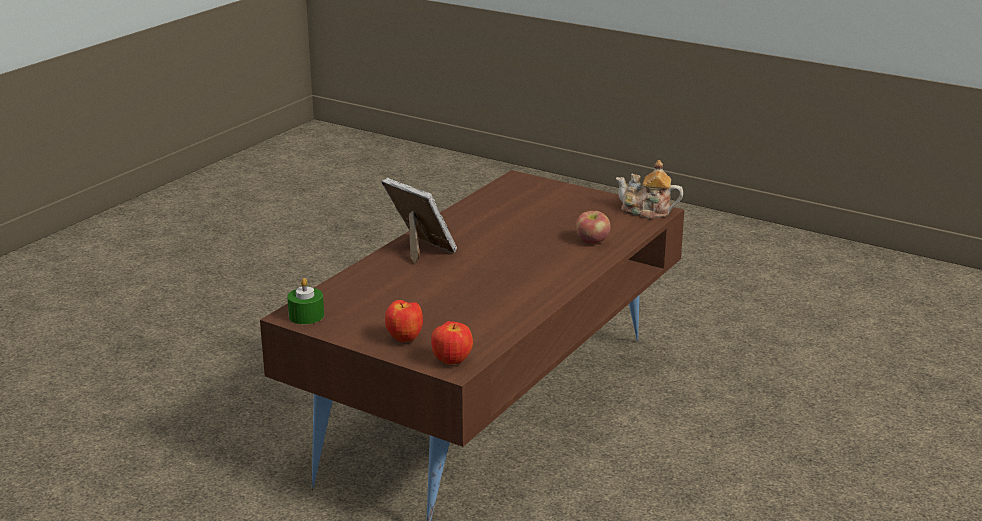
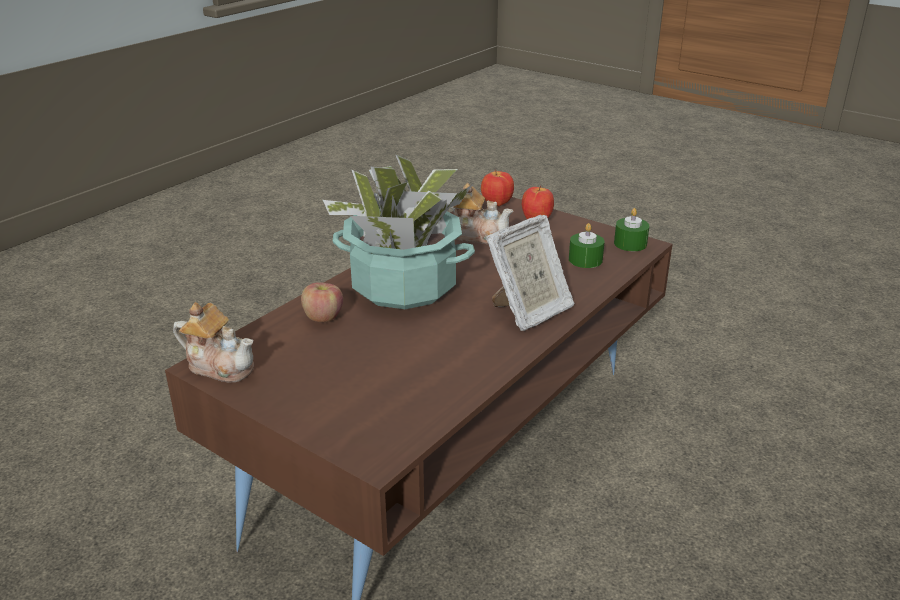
camera: 175 degrees left, 5 degrees up
(360, 297) = (585, 260): none -> green candle
(421, 251) = (529, 312): picture frame -> picture frame turned 90 degrees counterclockwise
(473, 319) = (477, 235): none -> teapot
(534, 266) = (403, 286): none -> potted plant

